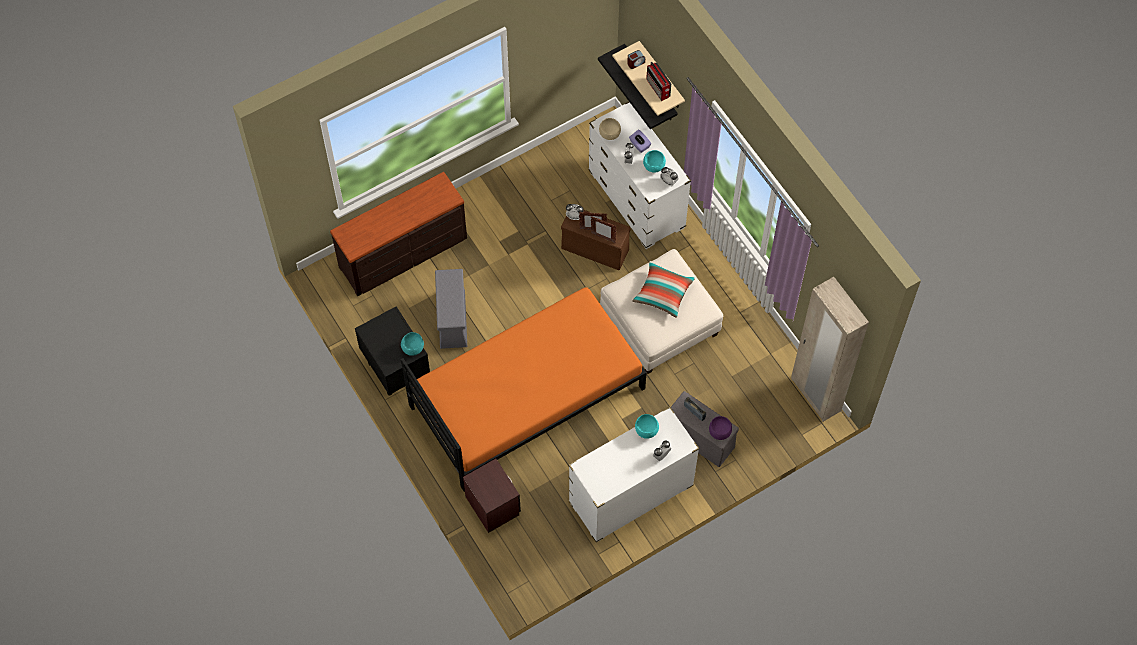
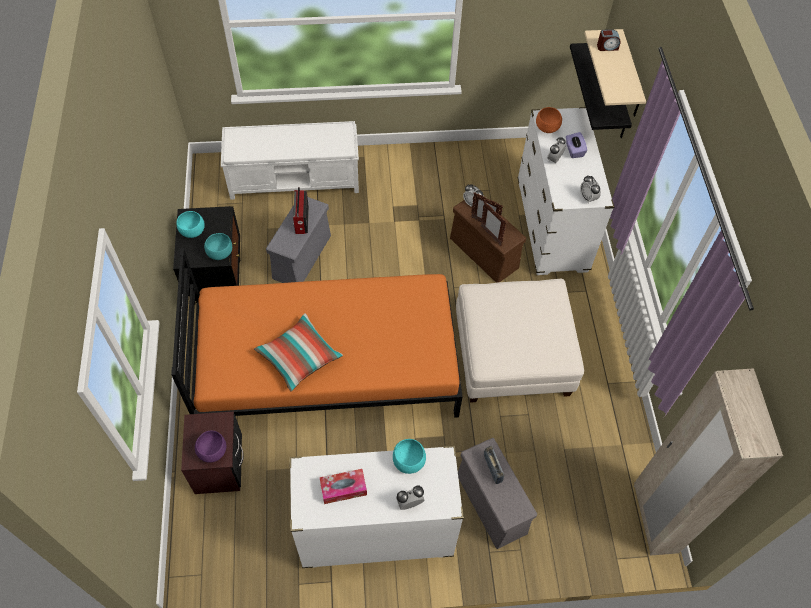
camera: 25 degrees right, 5 degrees down
(404, 253) = (295, 179): brown dresser -> white bench
(610, 134) = (547, 128): beige bowl -> orange bowl
(615, 467) = (343, 488): none -> tissue box
(654, 167) = (579, 177): turquoise bowl -> turquoise bowl (193, 232)
(658, 88) = (620, 79): radio -> radio (301, 221)
(663, 293) = (525, 318): pillow -> pillow (299, 357)
(719, 432) = (509, 508): purple bowl -> purple bowl (212, 451)

